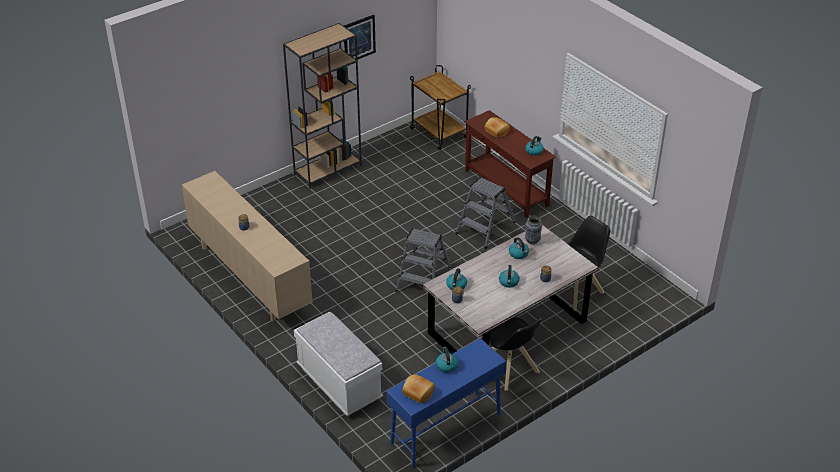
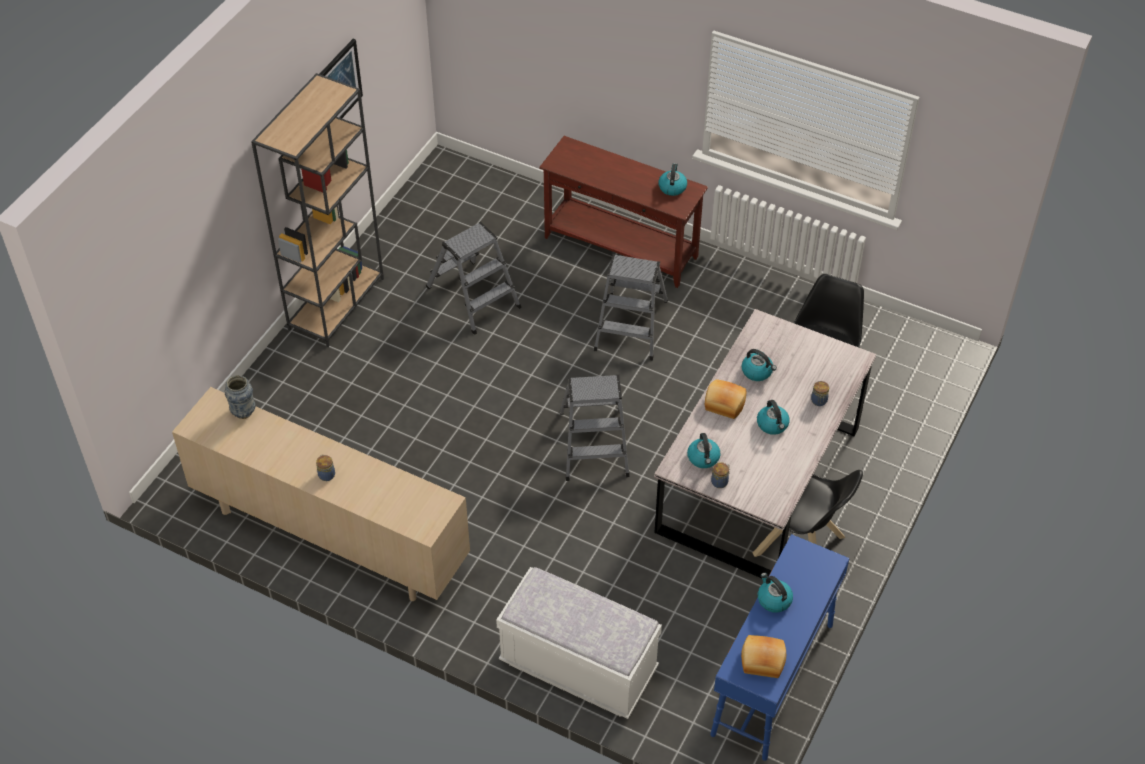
camera: 25 degrees left, 10 degrees up
(404, 188) = (473, 296): none -> grey step ladder
(439, 134) = (468, 184): brown cart -> none
(496, 131) = (597, 170): bread -> bread (724, 404)
(532, 241) = (762, 343): vase -> vase (243, 412)

